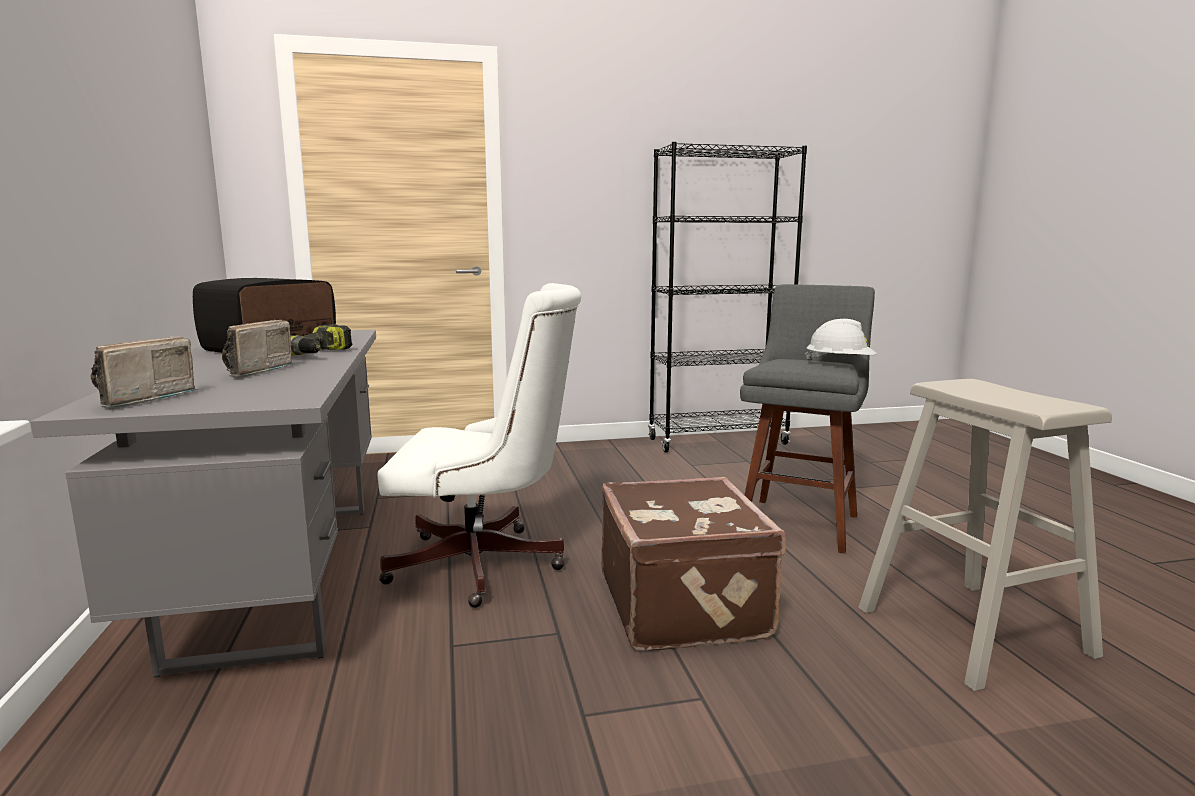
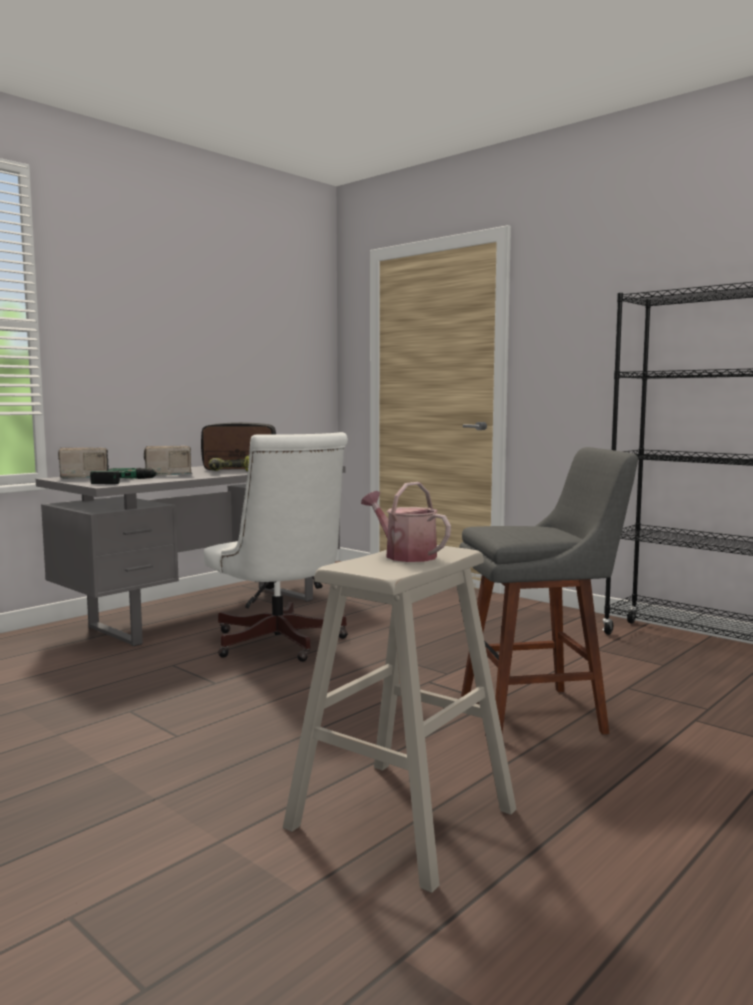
camera: 55 degrees right, 5 degrees down
(282, 388) = (130, 481): none -> power drill
(685, 605) = (299, 706): brown suitcase -> none
(840, 364) = (545, 535): white hard hat -> none
(986, 392) = (405, 555): none -> watering can

